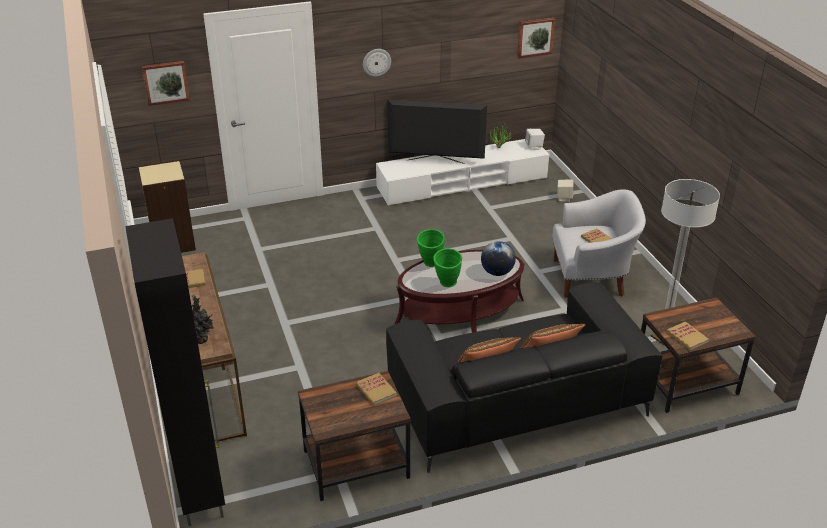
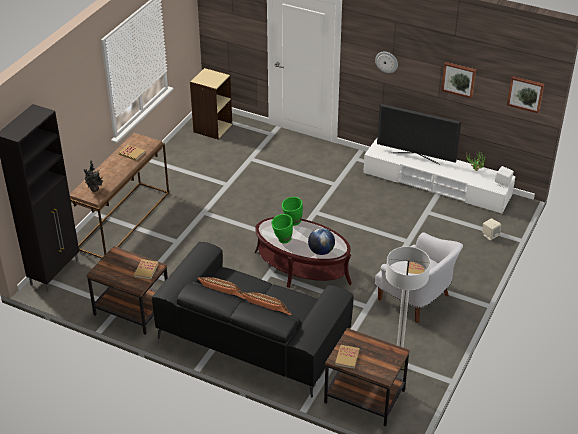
camera: 45 degrees right, 5 degrees up
(165, 82) = (237, 18): picture -> picture (459, 79)
(435, 162) = (415, 158): television -> television turned 150 degrees clockwise

